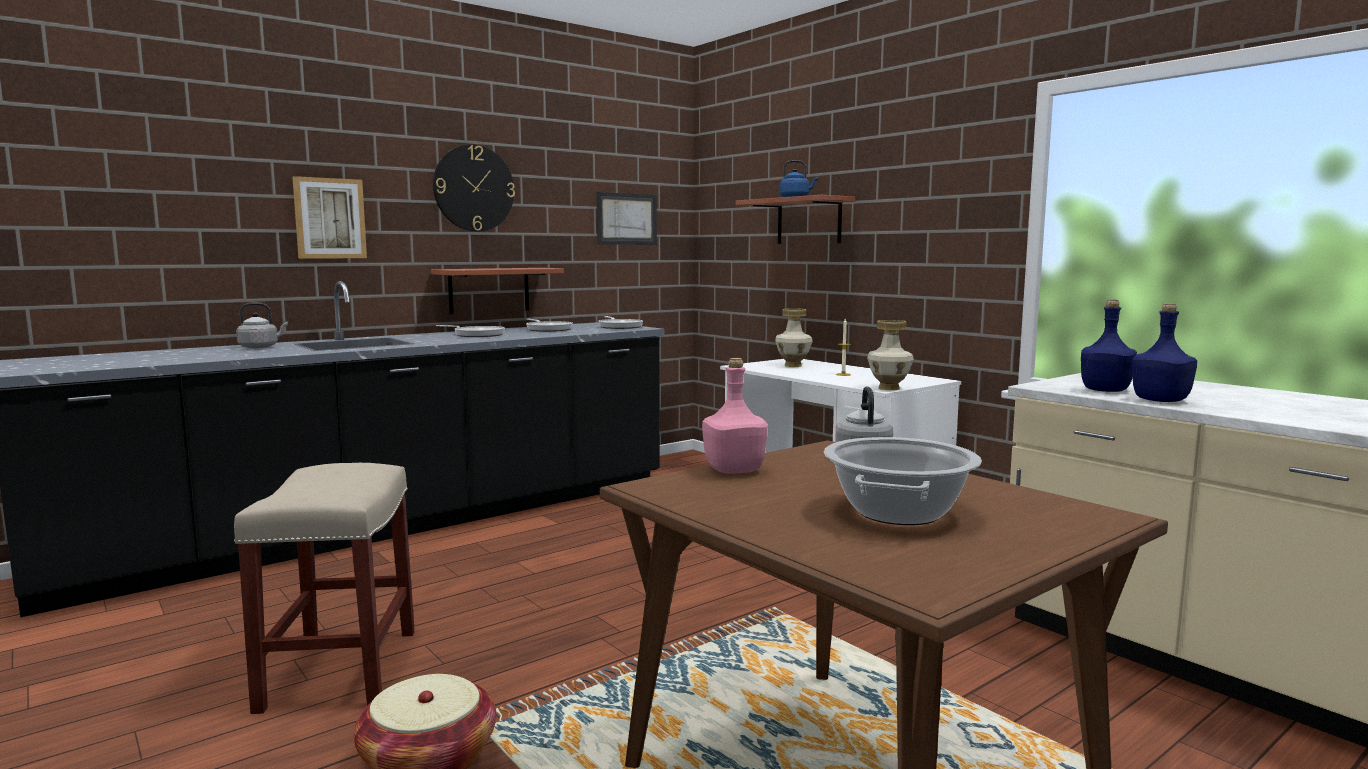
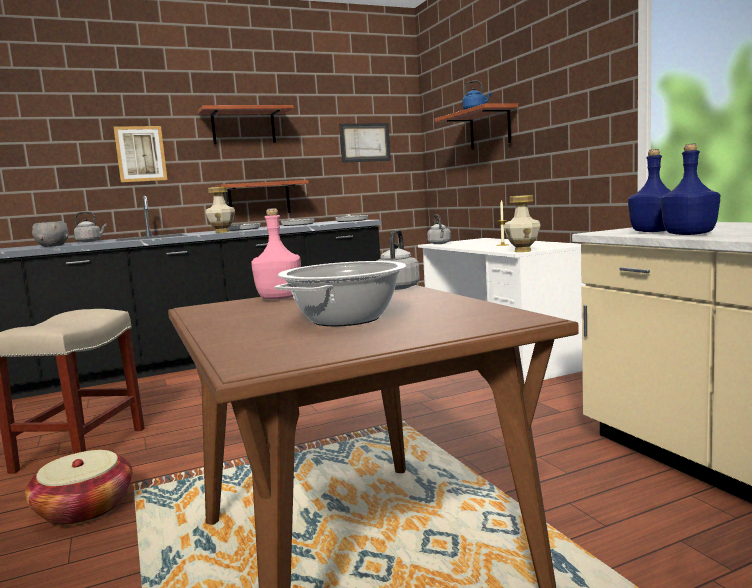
camera: 15 degrees right, 0 degrees up
(220, 356) = (53, 246): none -> grey bowl
(474, 188) = (243, 127): wall clock -> shelf
(750, 366) = (439, 243): none -> grey kettle
(793, 365) = (473, 242): vase -> vase (222, 232)

